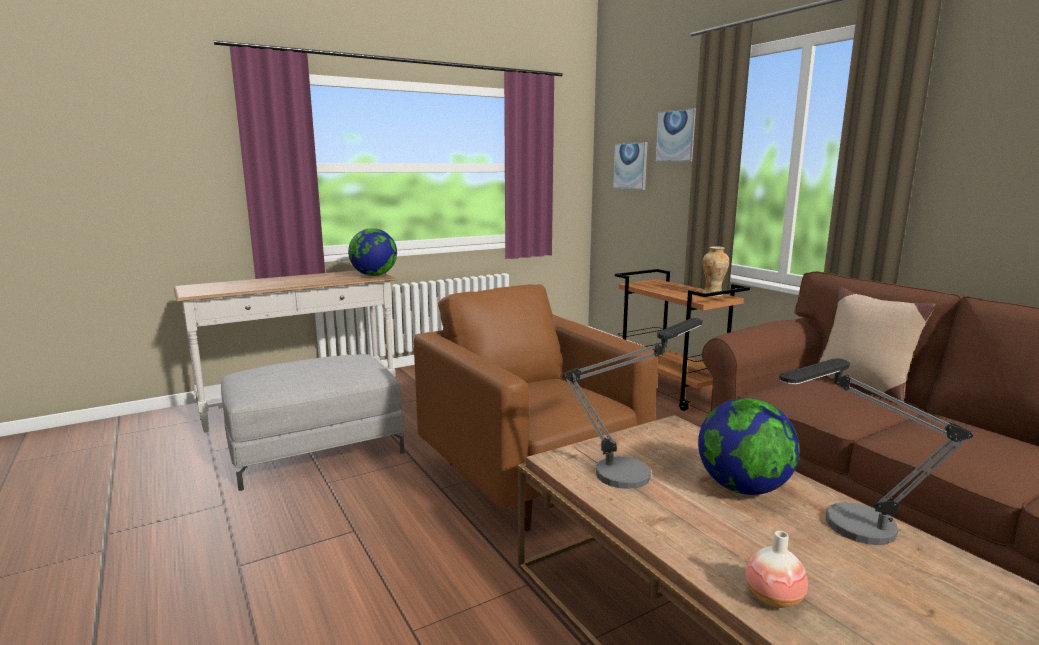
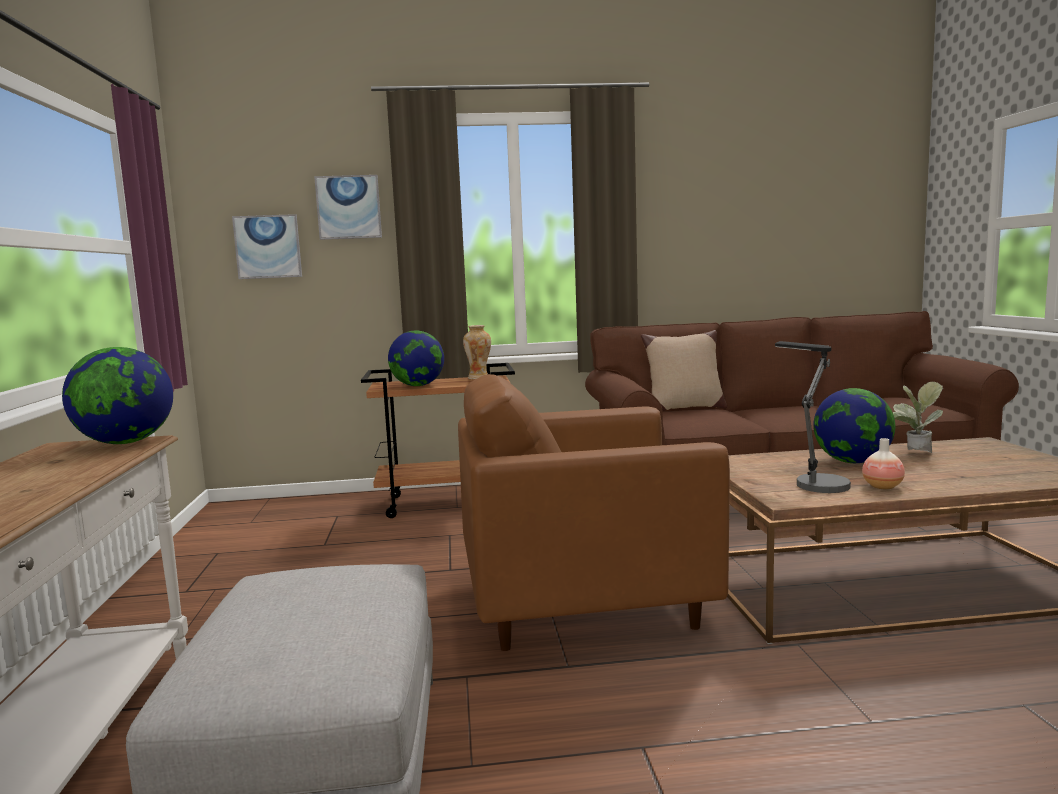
camera: 65 degrees left, 5 degrees down
(656, 288) = (418, 386): none -> globe
(773, 598) = (1006, 479): vase -> vase (882, 487)
(845, 530) = (914, 453): table lamp -> potted plant

